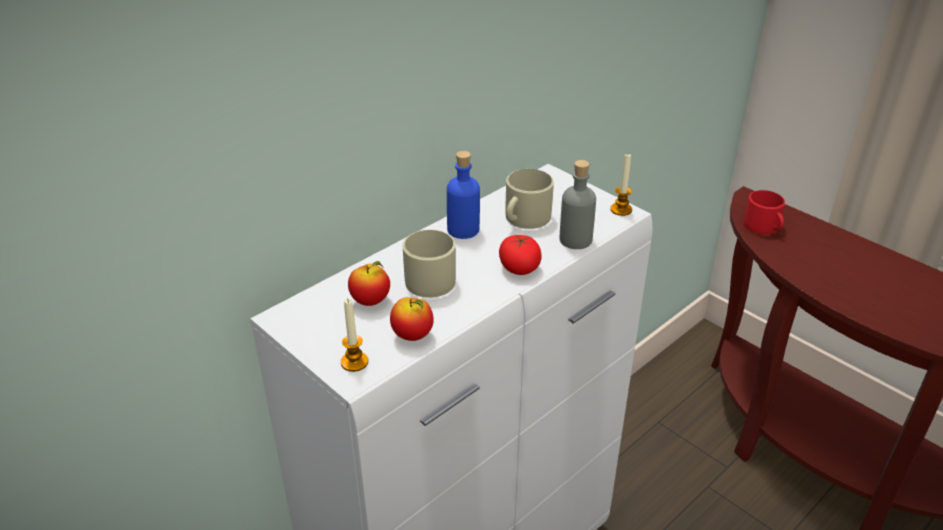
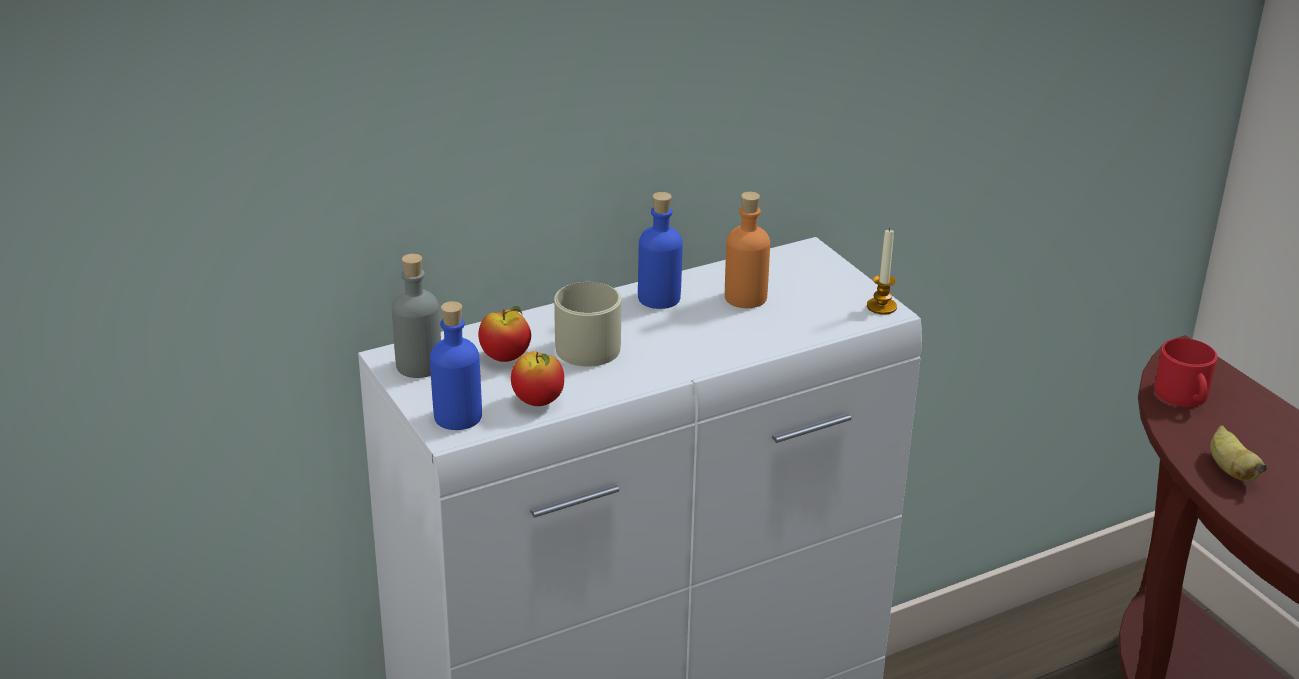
camera: 15 degrees right, 5 degrees down
(354, 362) = (457, 417): candle -> blue bottle
(519, 267) = (707, 351): tomato -> none
(524, 218) = (745, 297): beige mug -> orange bottle
(575, 240) = (798, 332): grey bottle -> grey bottle (419, 365)
(815, 272) = (1230, 469): none -> banana

